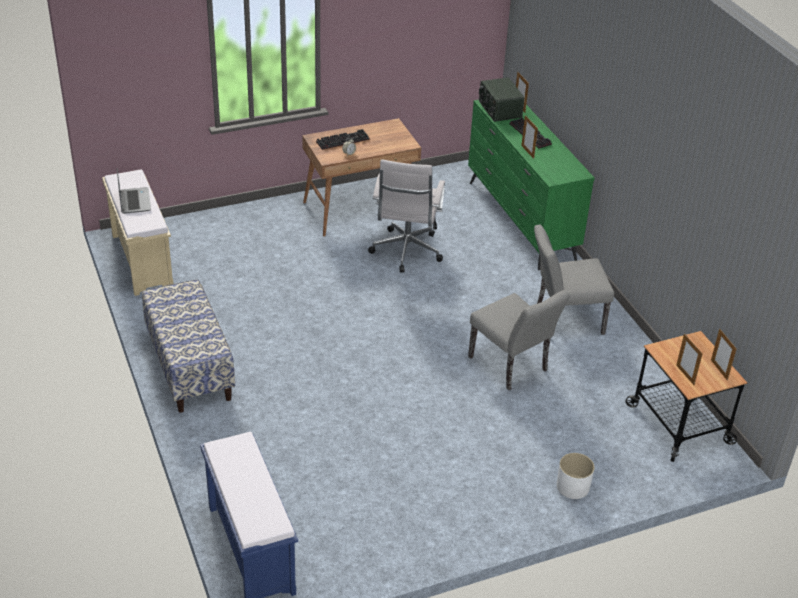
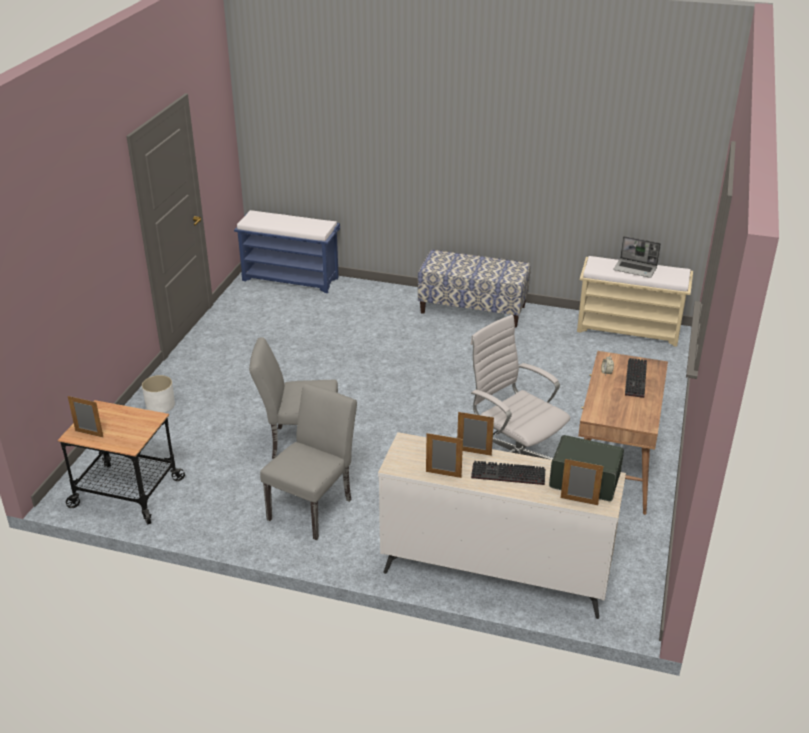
camera: 130 degrees right, 5 degrees down
(520, 221) = (493, 574): green dresser -> beige dresser
(685, 375) = (113, 413): picture frame -> picture frame (443, 474)

